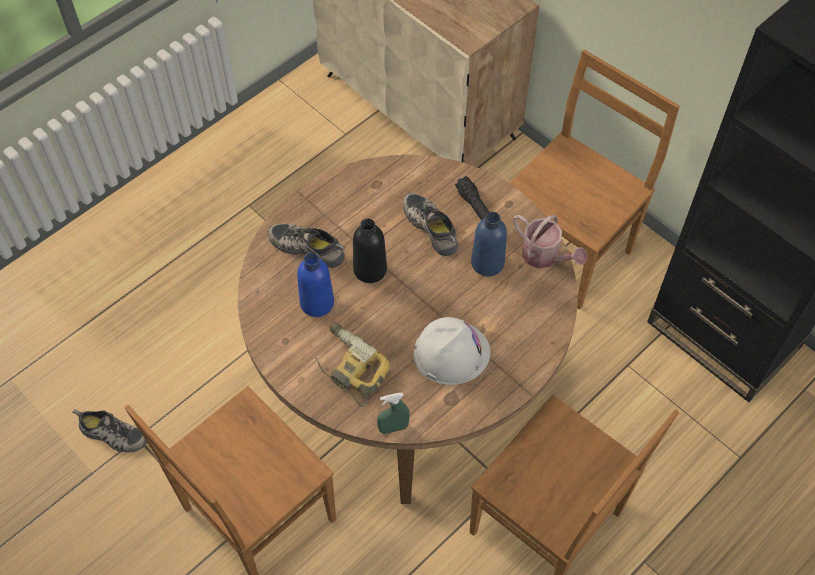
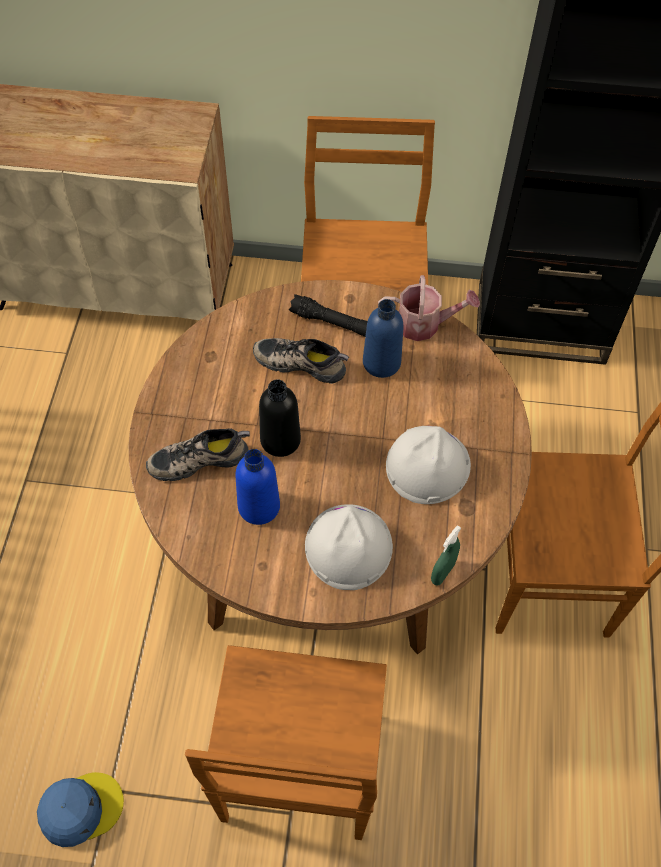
camera: 40 degrees left, 0 degrees up
(112, 435) = (80, 808): shoe -> blue cap
(348, 367) = (348, 546): power drill -> white hard hat

